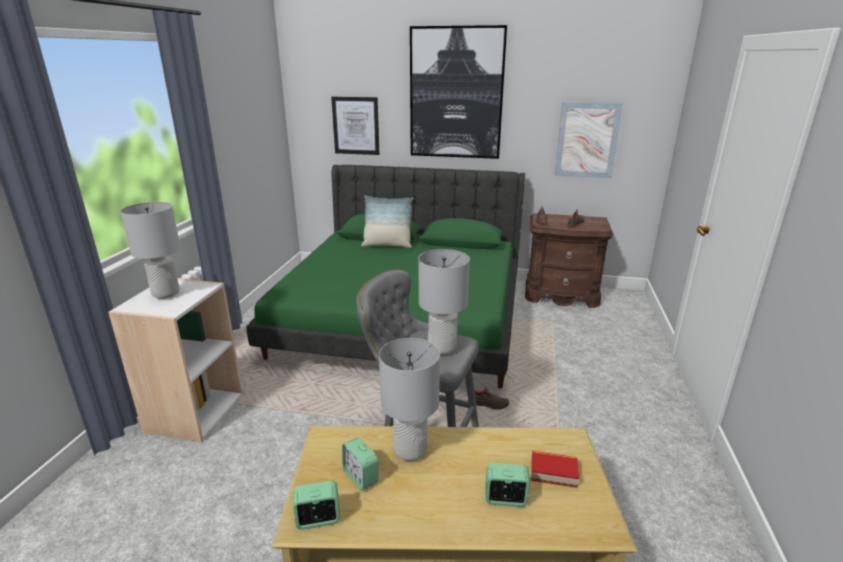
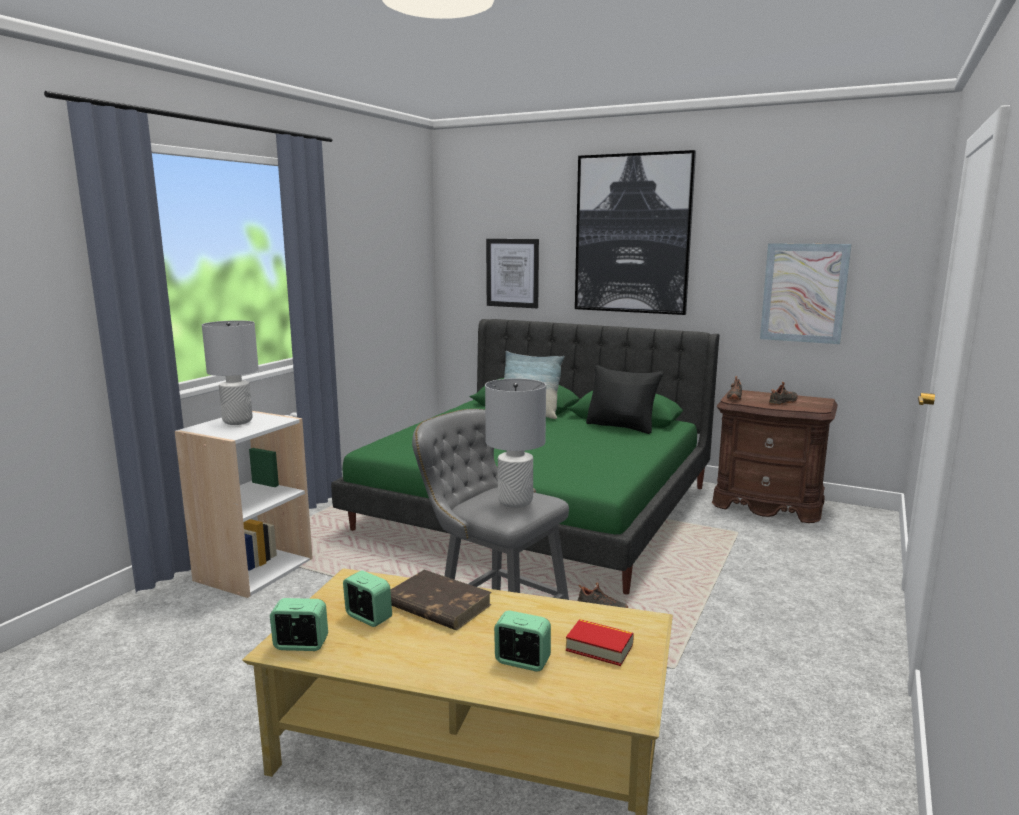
camera: 15 degrees right, 10 degrees down
(360, 477) = (368, 617): alarm clock -> alarm clock turned 150 degrees clockwise
(410, 452) = (437, 605): grey table lamp -> brown book
(463, 251) = (622, 426): none -> black pillow

